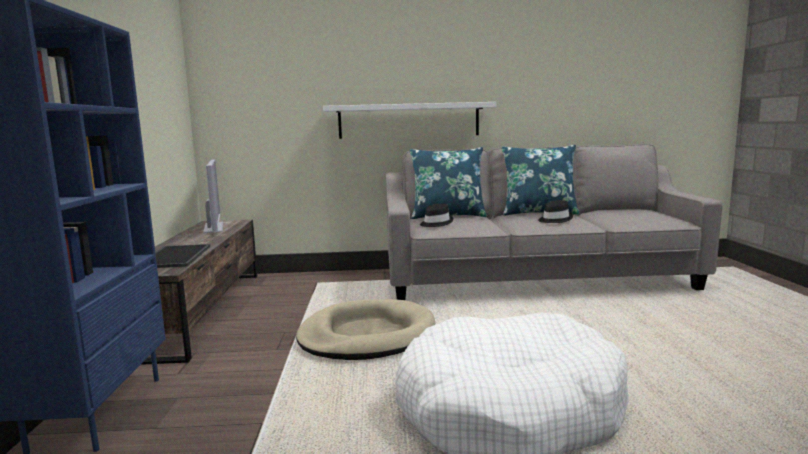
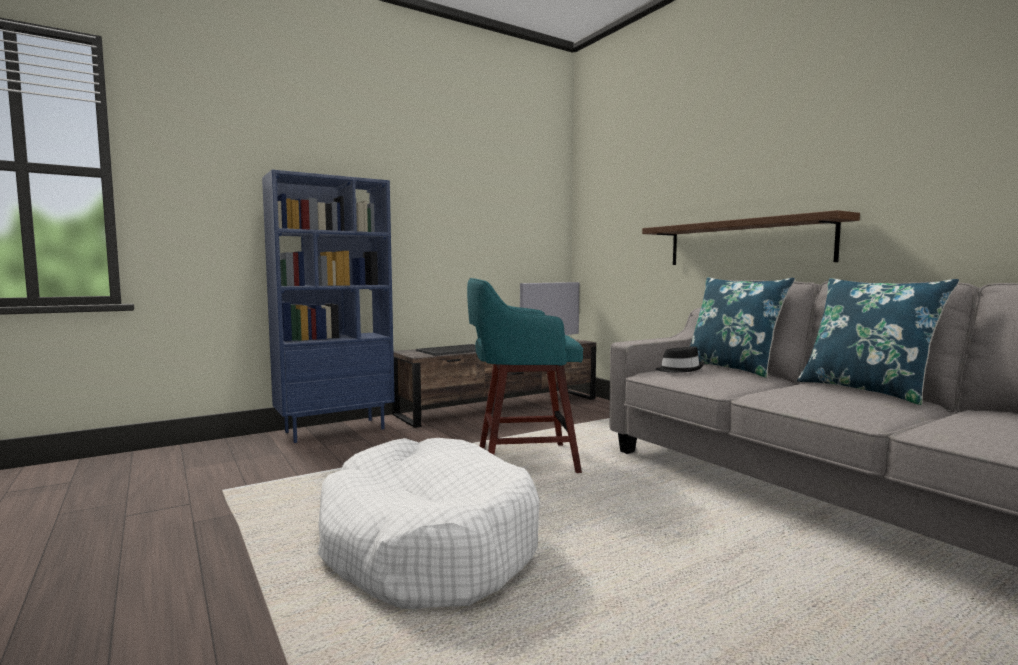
camera: 60 degrees right, 5 degrees down
(367, 335) = (522, 459): beige dog bed -> turquoise stool
(408, 120) = (745, 243): white shelf -> brown shelf
(554, 219) = (836, 399): black hat -> none

